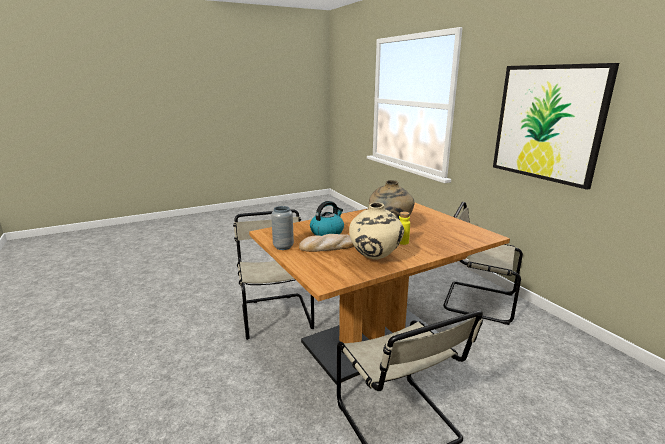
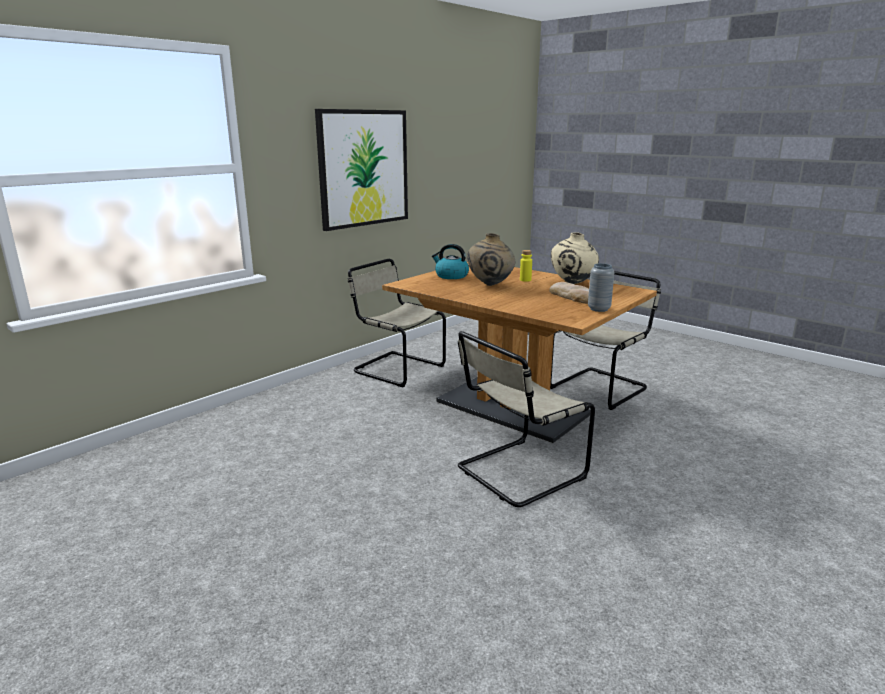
camera: 110 degrees left, 0 degrees up
(327, 232) = (536, 301): kettle -> kettle (451, 276)
(476, 301) = (396, 368): beige chair -> beige chair turned 120 degrees clockwise

